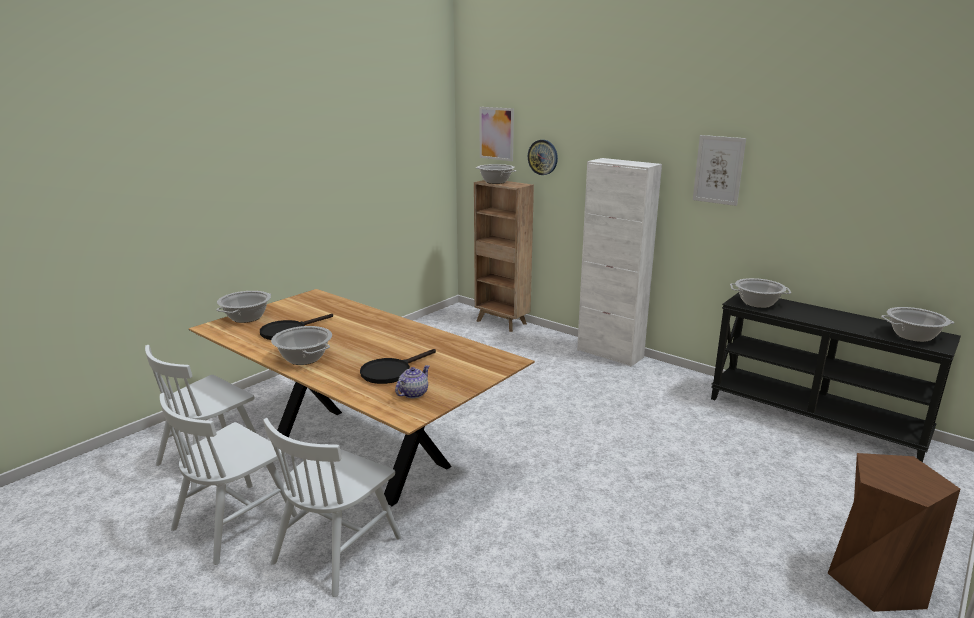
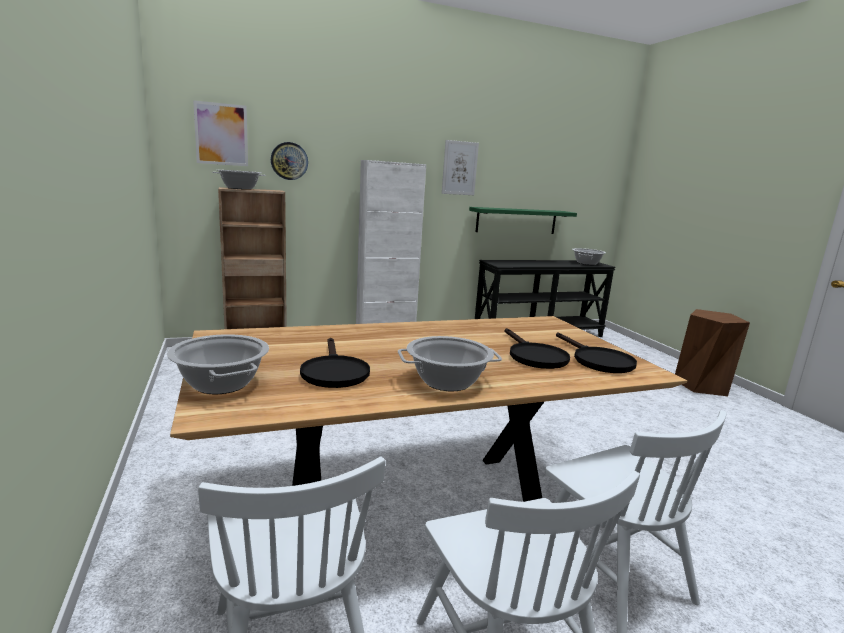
camera: 60 degrees left, 5 degrees down
(413, 393) = (597, 360): teapot -> black frying pan
(757, 303) = (507, 263): cooking pot -> none
(805, 247) = (516, 221): none -> green shelf

